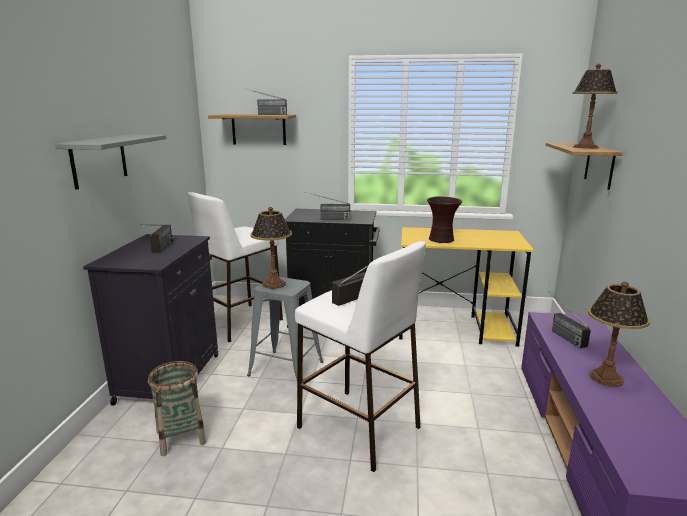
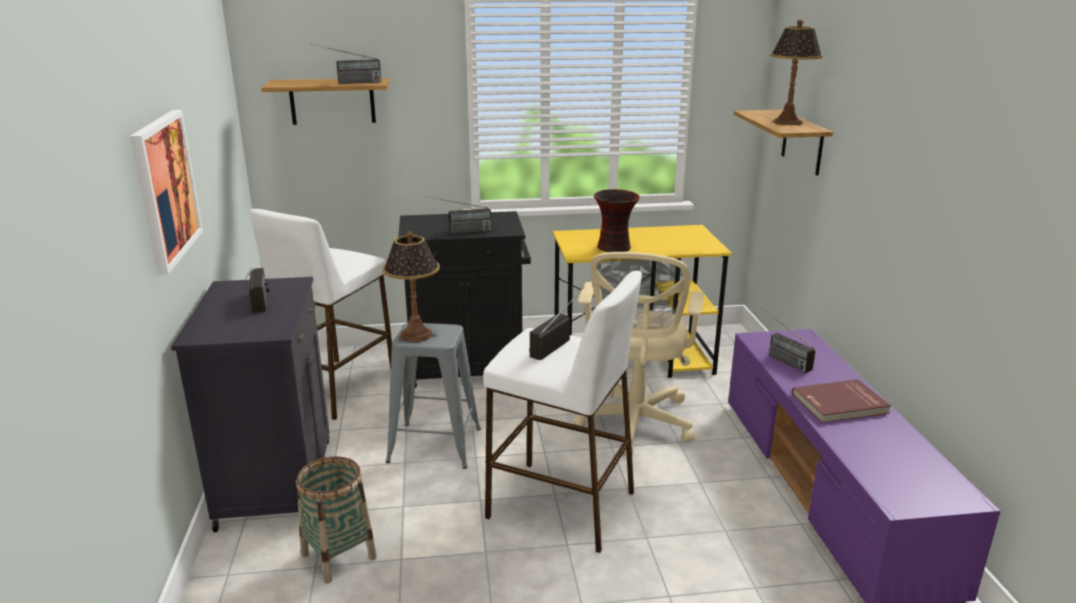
camera: 15 degrees left, 5 degrees up
(99, 160) = (165, 189): grey shelf -> picture
(440, 375) = (635, 425): none -> beige office chair
(606, 378) = (840, 404): table lamp -> red book

